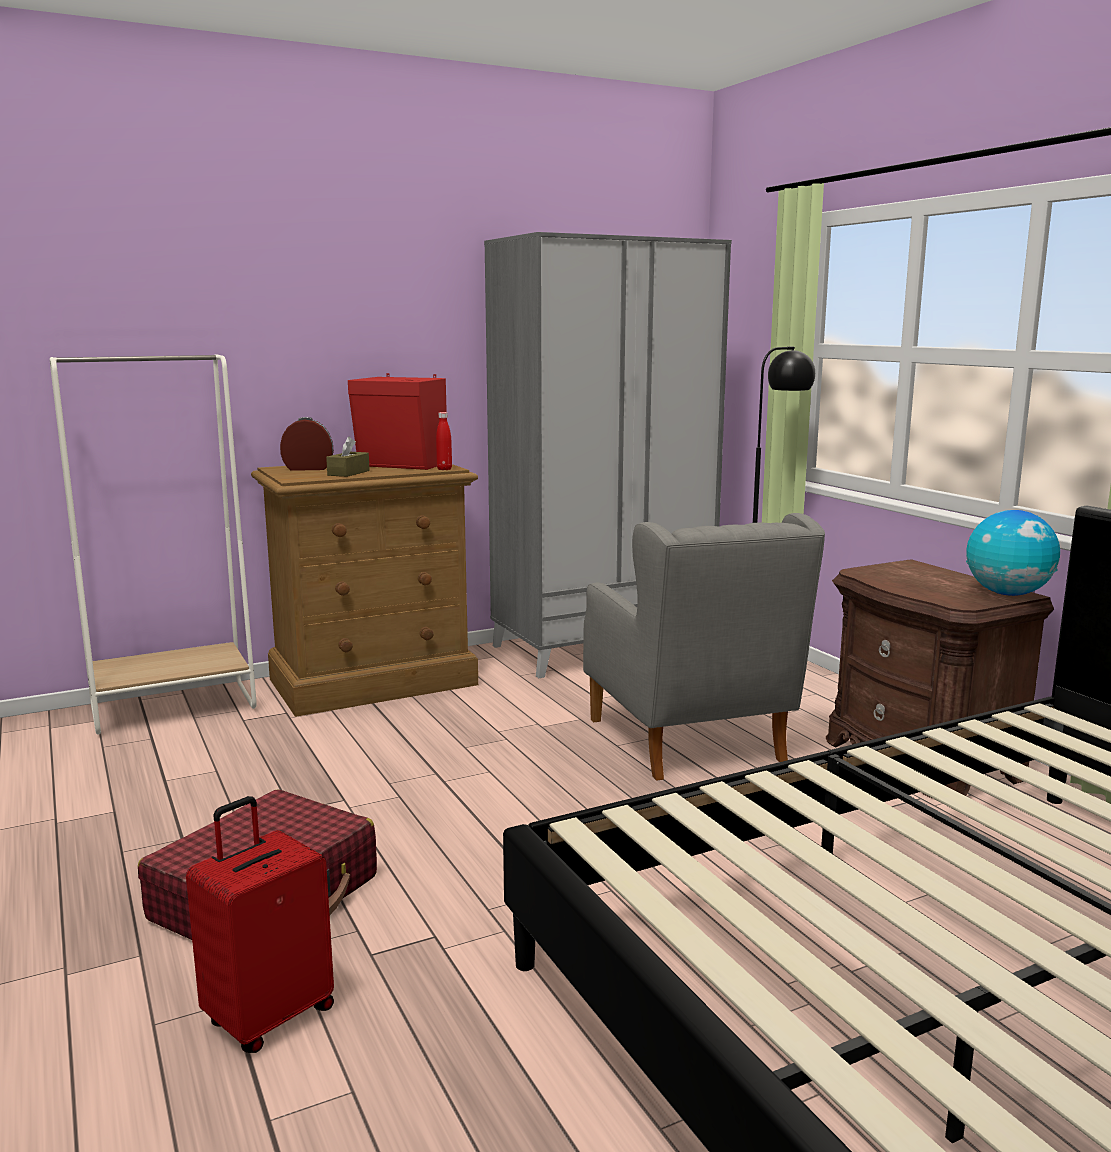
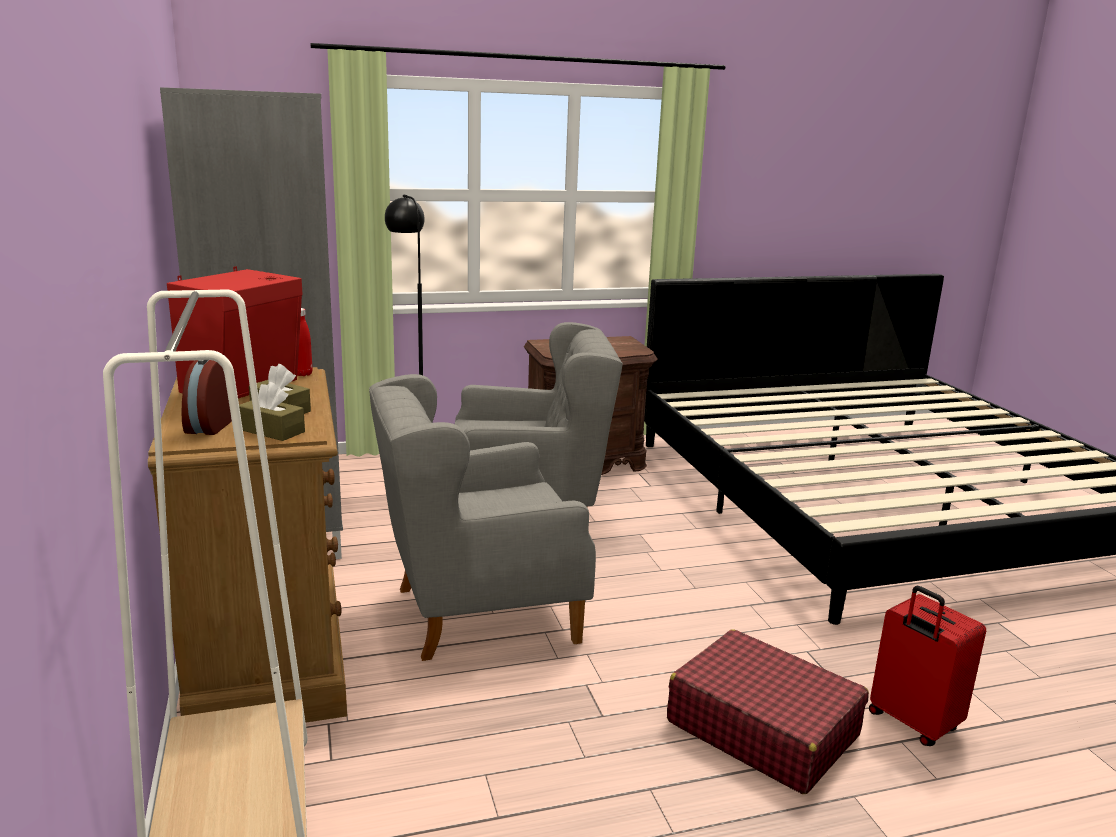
camera: 80 degrees left, 5 degrees up
(300, 475) = (272, 431): none -> brown tissue box
(462, 742) = (480, 613): none -> grey armchair
(1008, 594) = (623, 340): globe -> none

